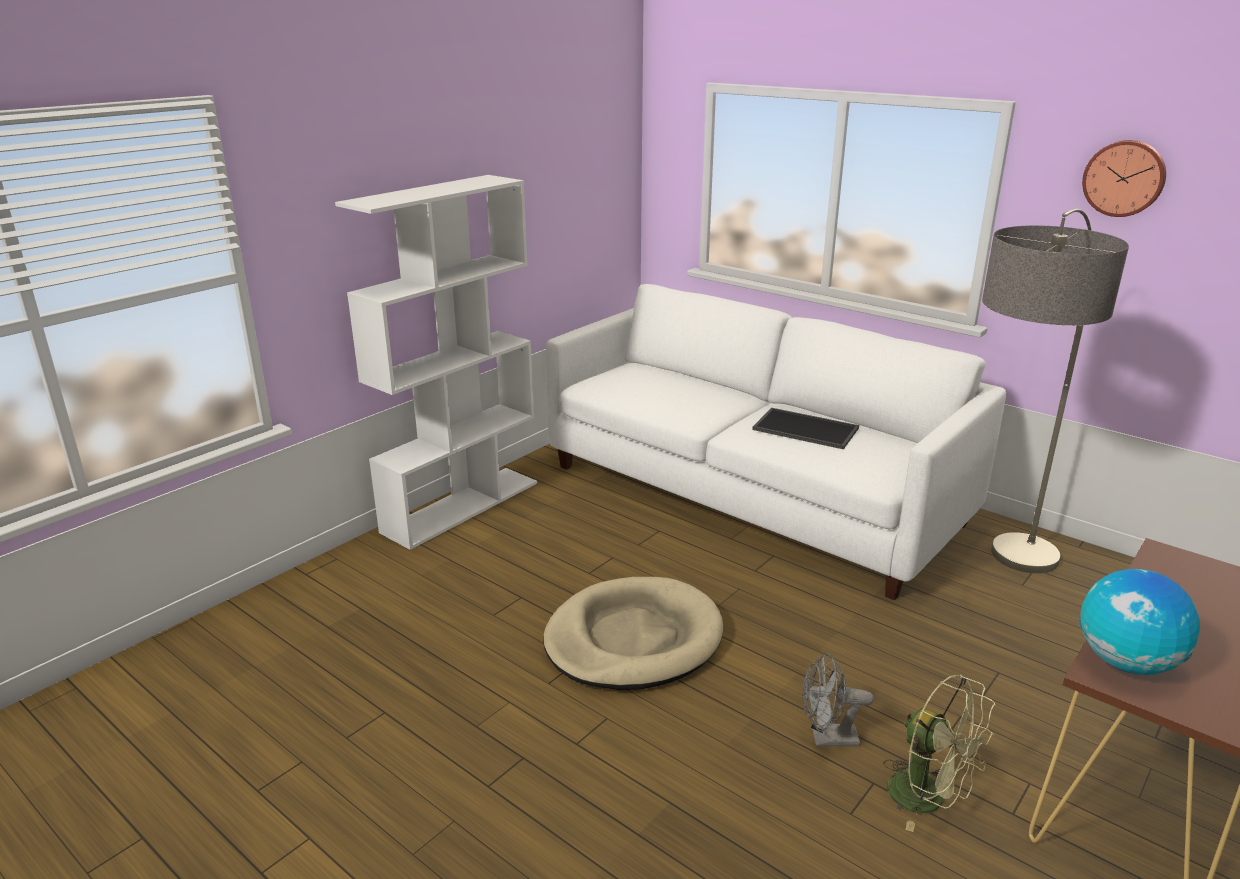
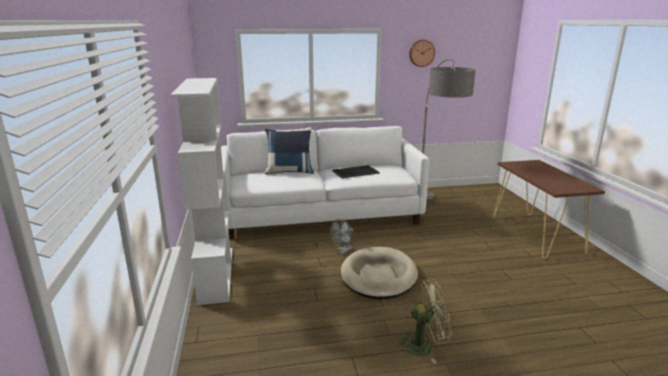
camera: 50 degrees left, 5 degrees down
(705, 385) = (289, 171): none -> blue pillow
(827, 738) = (474, 266): grey fan -> grey fan (343, 251)
(928, 799) = (516, 264): green fan -> green fan (425, 346)
(1126, 662) = (555, 186): globe -> none

